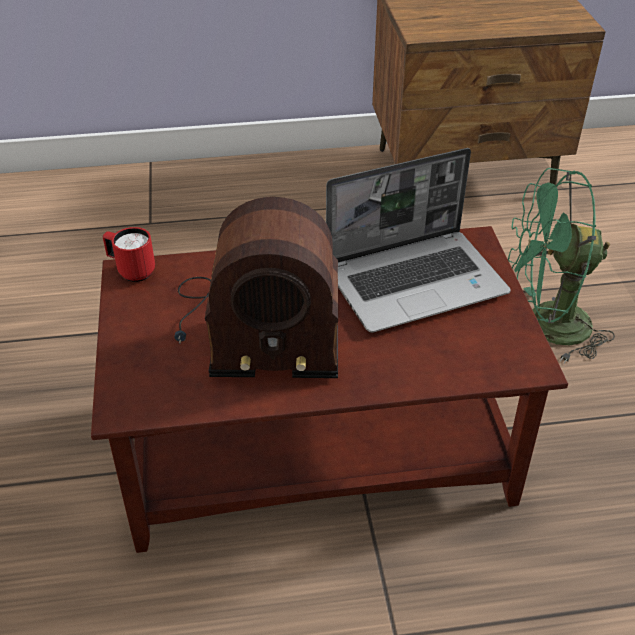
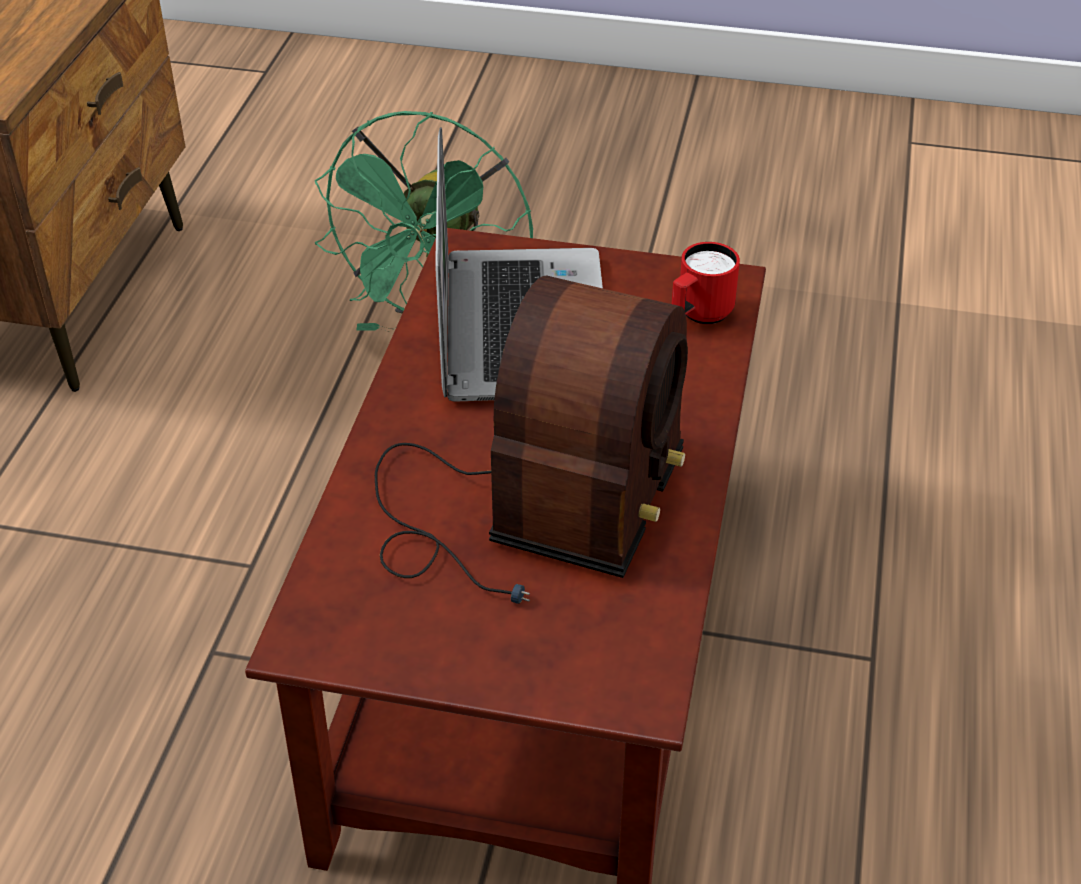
camera: 70 degrees left, 0 degrees up
(131, 271) = (305, 633): red mug -> red mug (699, 315)

